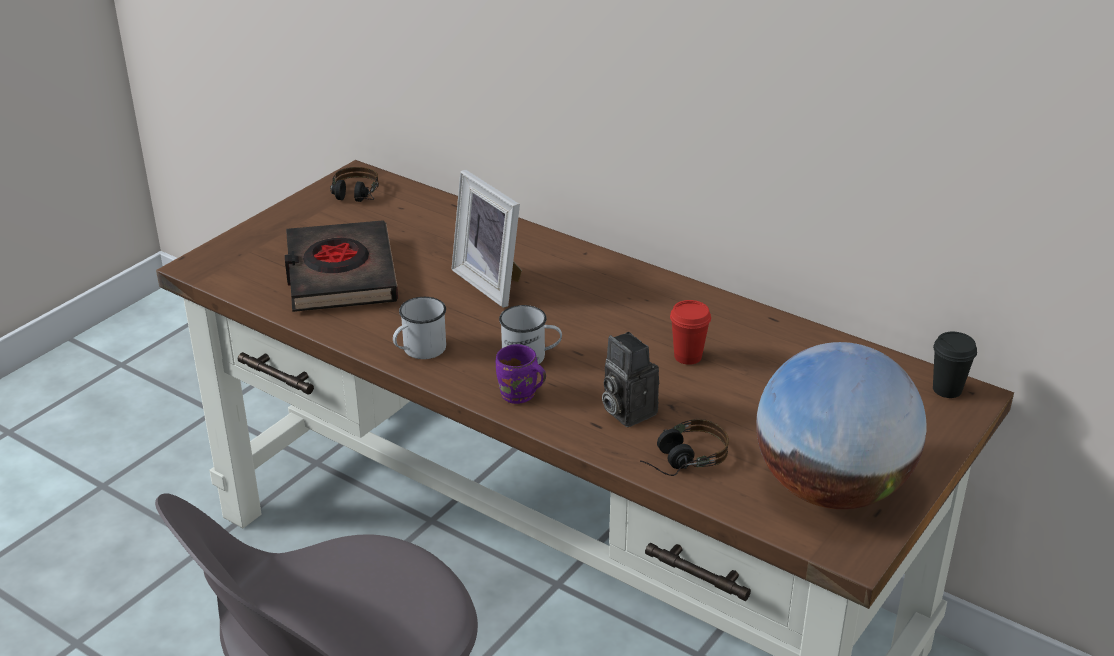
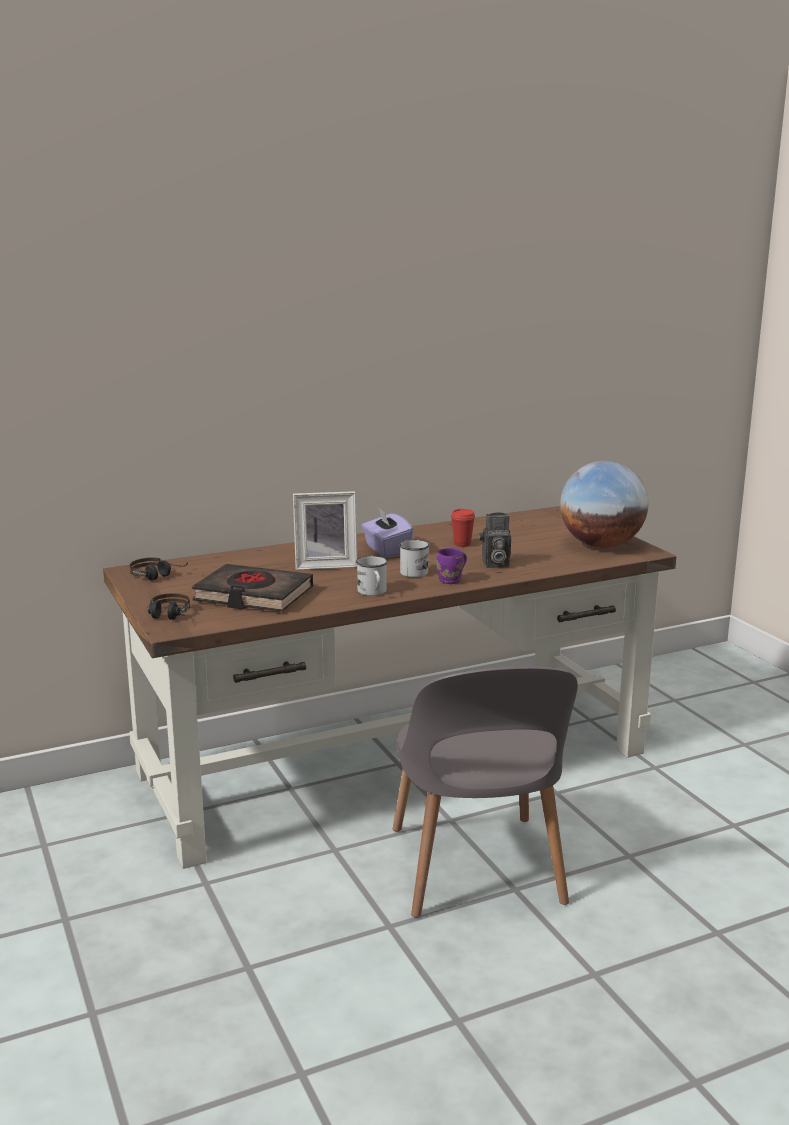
camera: 60 degrees left, 15 degrees down
(594, 306) = (386, 550): none -> purple tissue box
(678, 461) = (549, 564): headphones -> headphones (168, 618)
(947, 390) = (550, 512): black cup -> none

